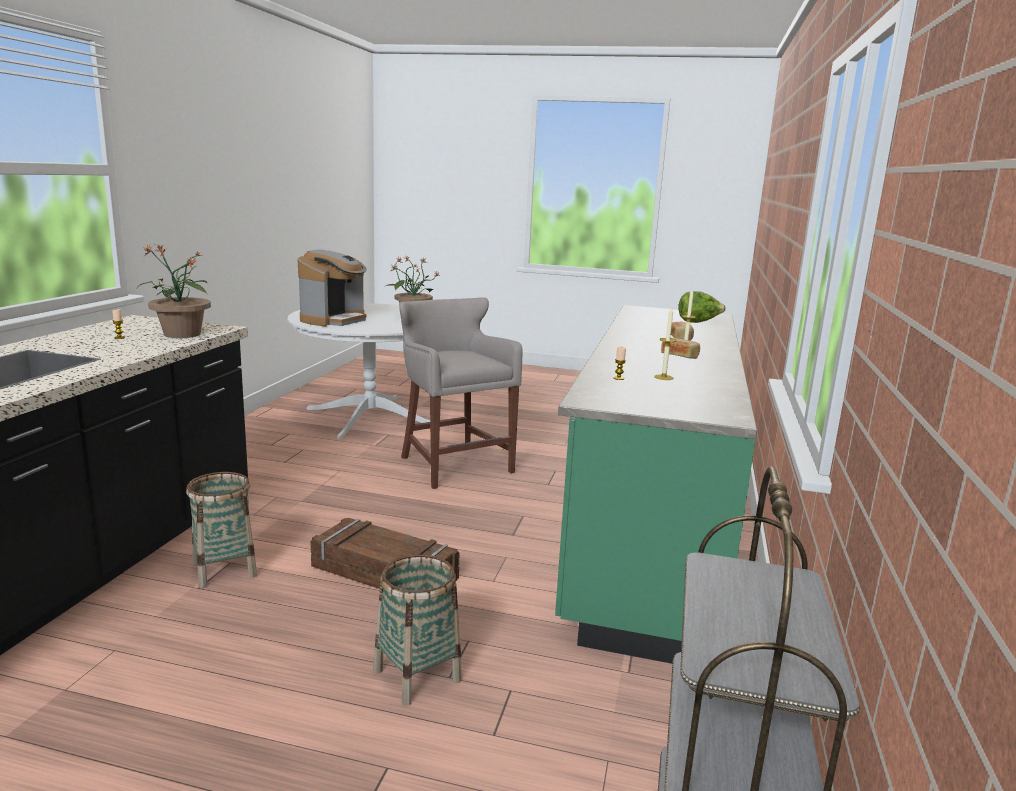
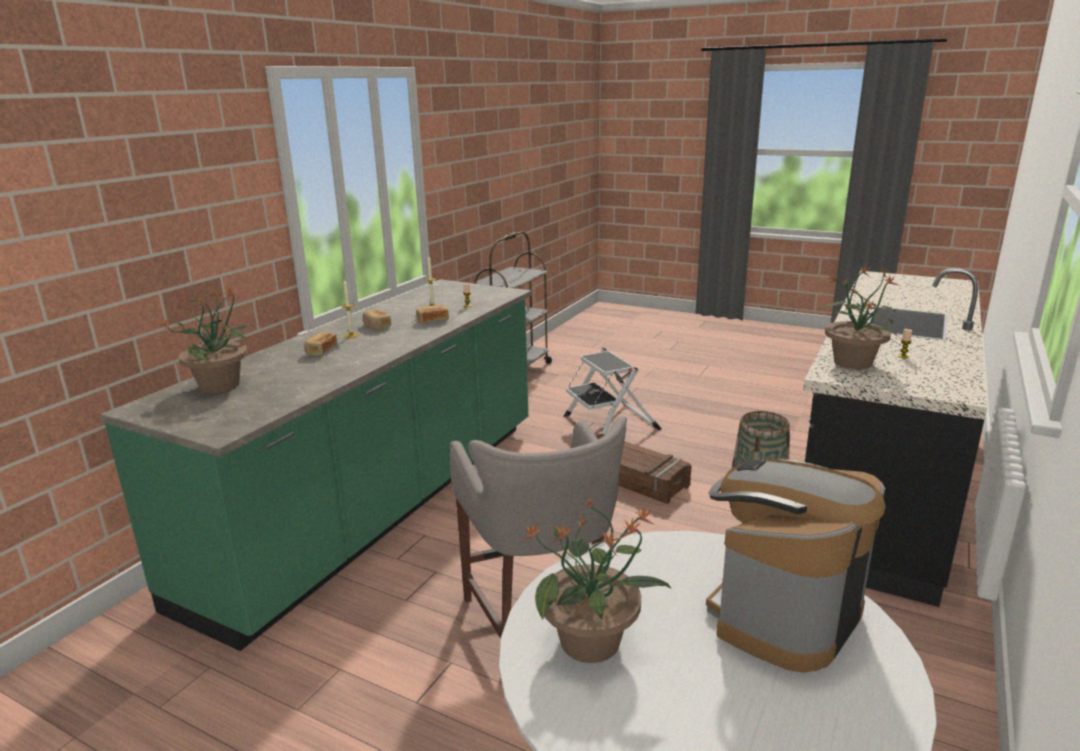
camera: 165 degrees left, 5 degrees up
(416, 675) = (610, 423): basket -> step ladder
(629, 361) = (433, 320): none -> bread
(698, 322) = (221, 385): lettuce -> potted plant

